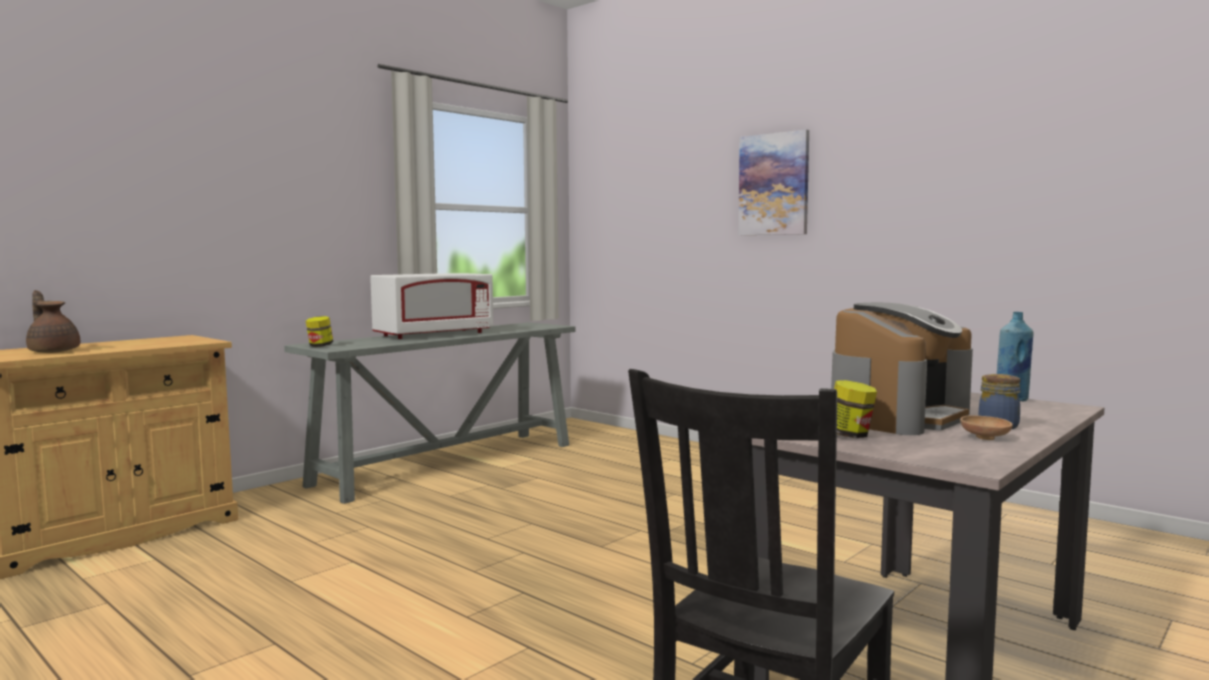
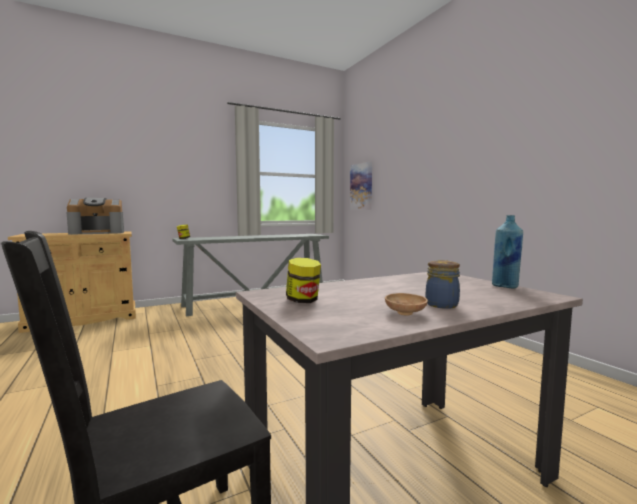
camera: 20 degrees right, 0 degrees up
(54, 351) = (52, 234): brown teapot -> none
(434, 334) = (248, 236): white microwave -> none
(774, 184) = (434, 152): picture -> picture (361, 186)
(898, 416) = (378, 291): coffee machine -> coffee machine (98, 233)

